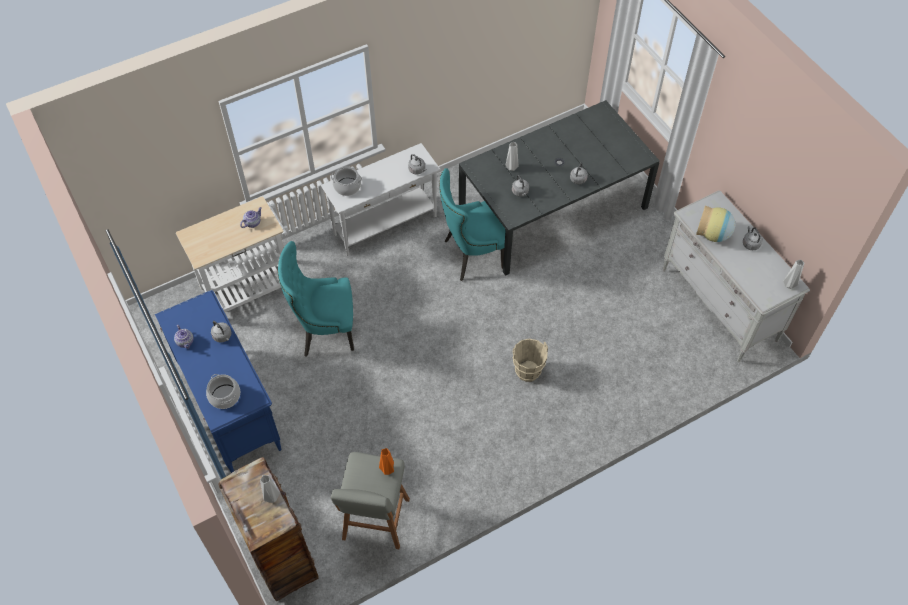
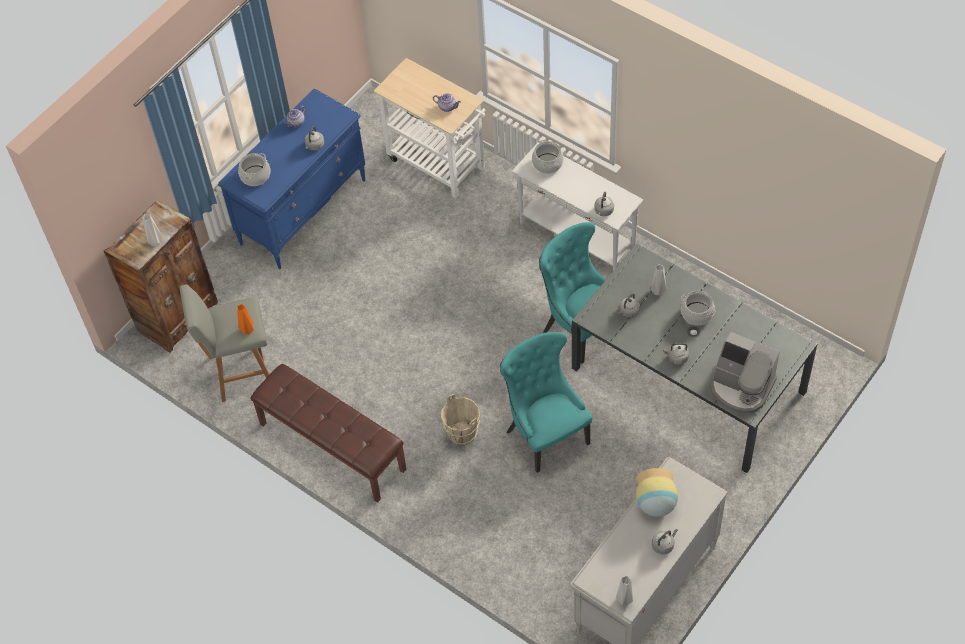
camera: 70 degrees right, 0 degrees up
(325, 330) = (422, 245): turquoise chair -> turquoise chair (546, 435)
(492, 474) = (331, 447): none -> brown bench
(544, 153) = (697, 313): none -> cooking pot
(621, 154) = (741, 387): none -> coffee machine

